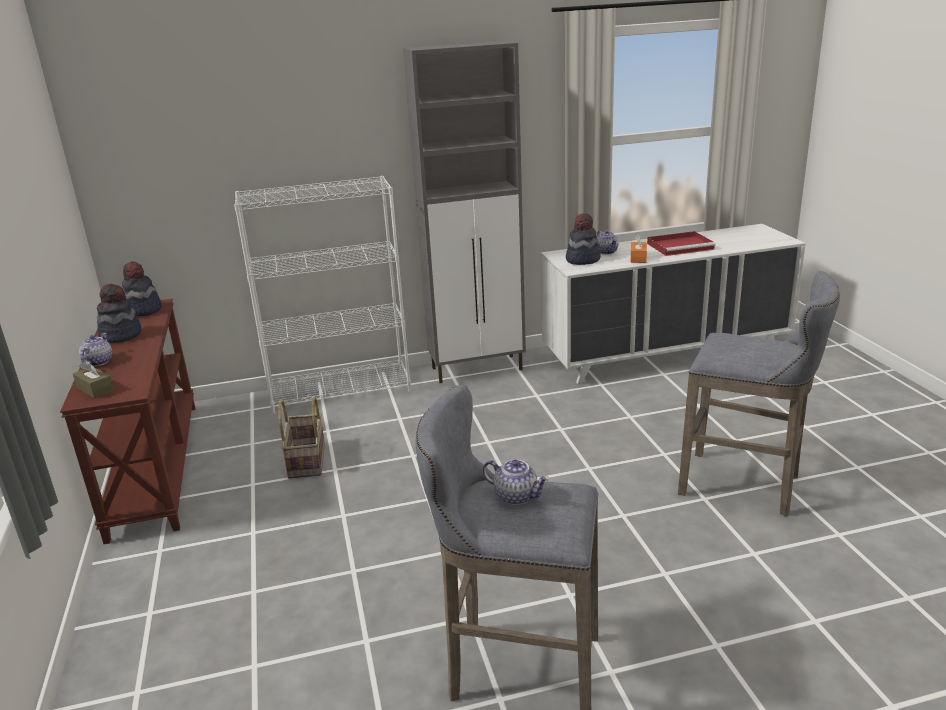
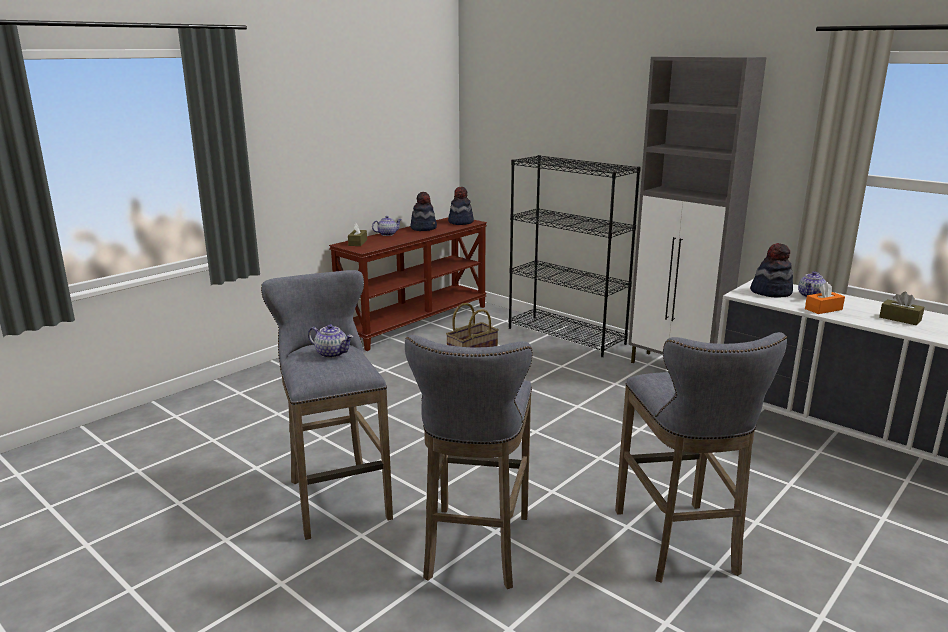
camera: 55 degrees right, 5 degrees down
(341, 391) = (567, 336): white bookcase -> black bookcase
(516, 496) = (332, 354): teapot -> teapot turned 60 degrees counterclockwise
(681, 246) = (900, 319): red tray -> brown tissue box
(688, 597) = (475, 550): none -> grey stool

